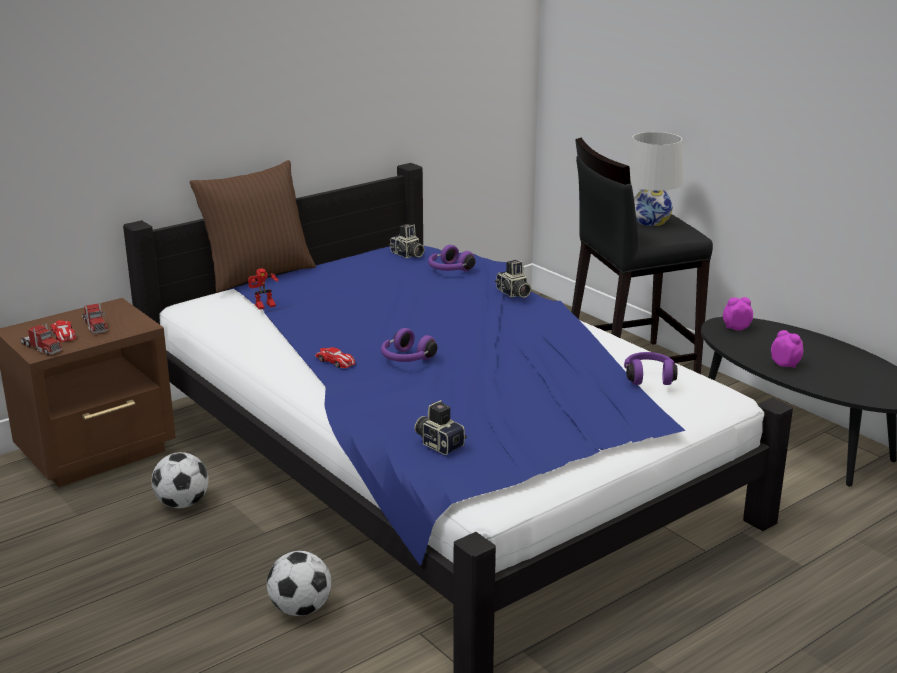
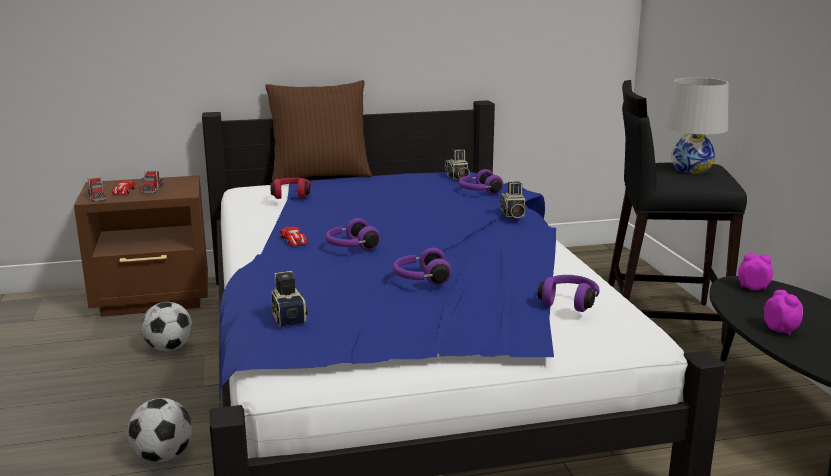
camera: 25 degrees right, 5 degrees down
(264, 307) = (291, 195): toy robot -> red headphones
(510, 381) = (420, 279): none -> purple headphones

